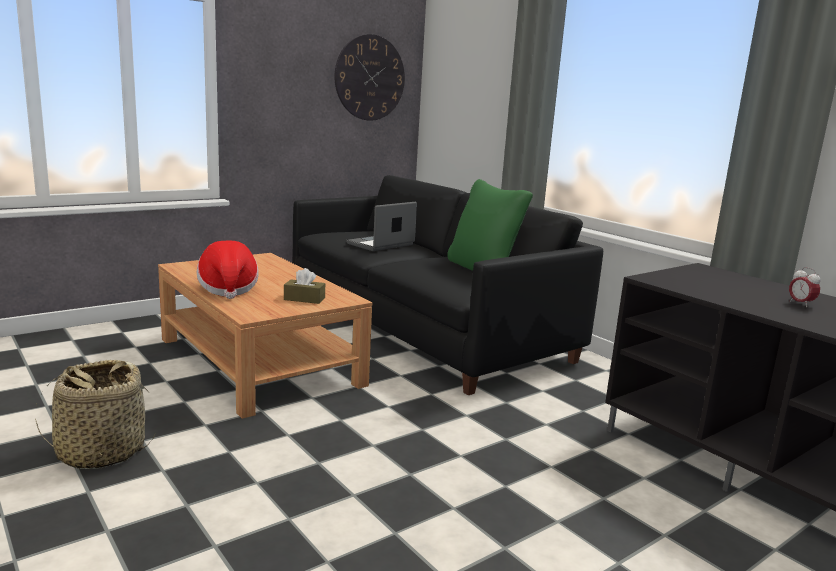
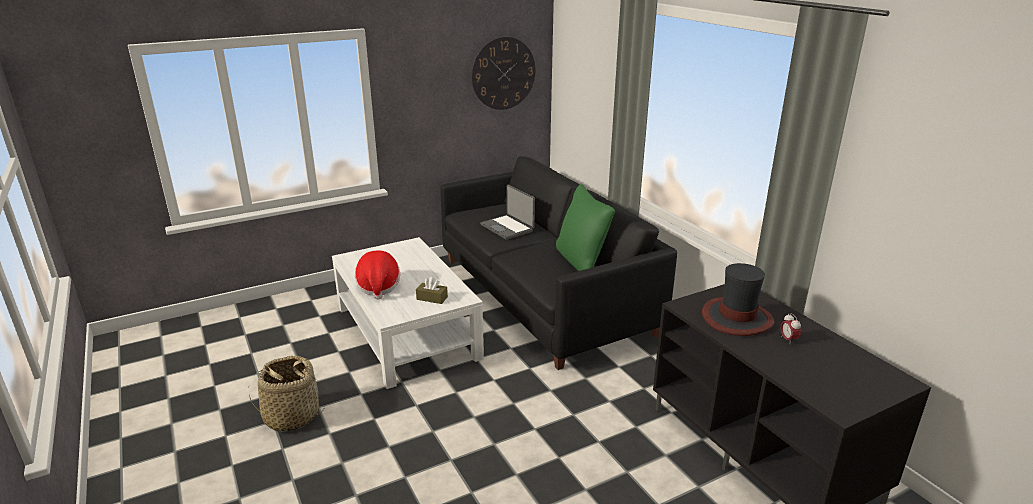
camera: 10 degrees right, 10 degrees up
(260, 362) = (407, 332): brown coffee table -> white coffee table
(381, 244) = (508, 228): laptop -> laptop turned 90 degrees counterclockwise
(723, 288) = (737, 318): none -> hat

